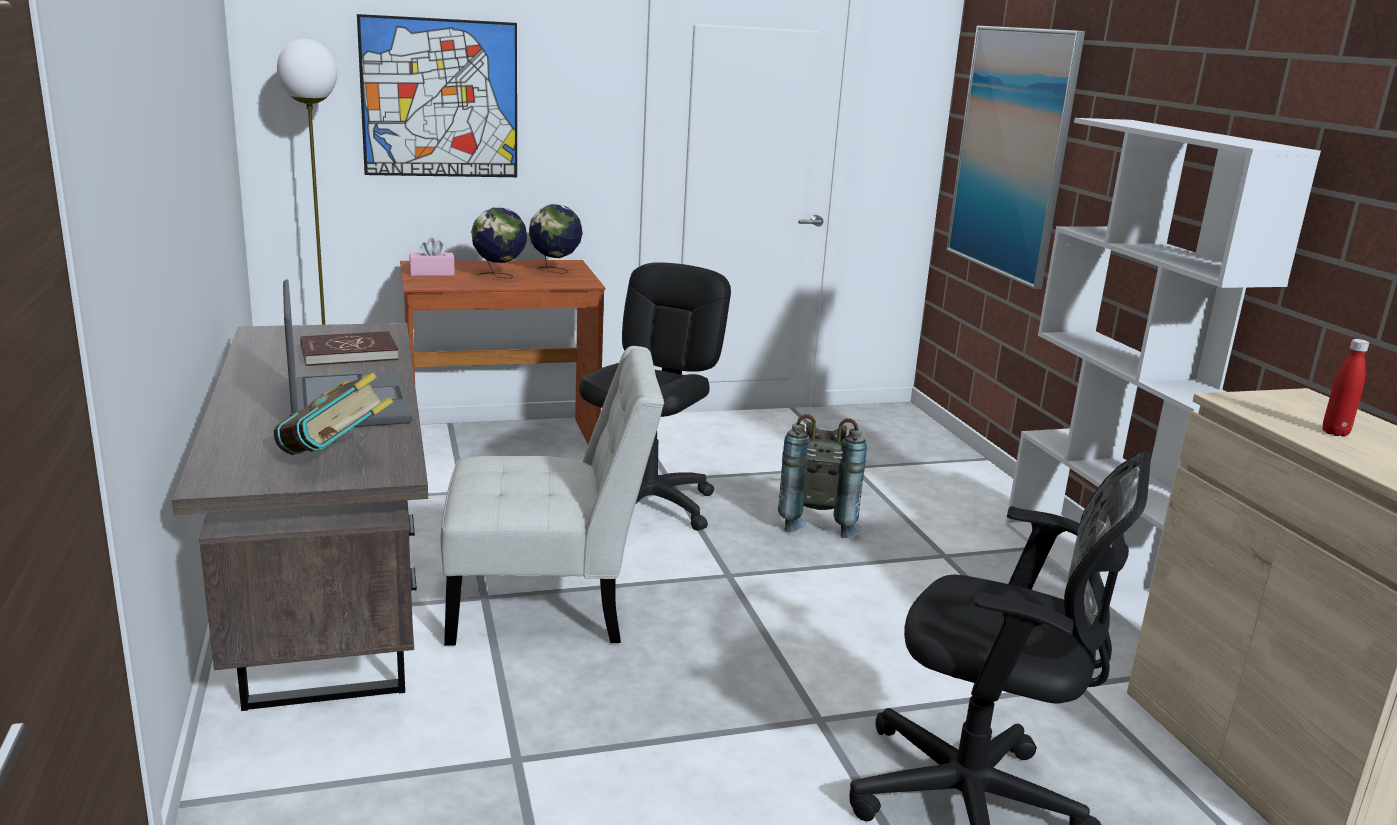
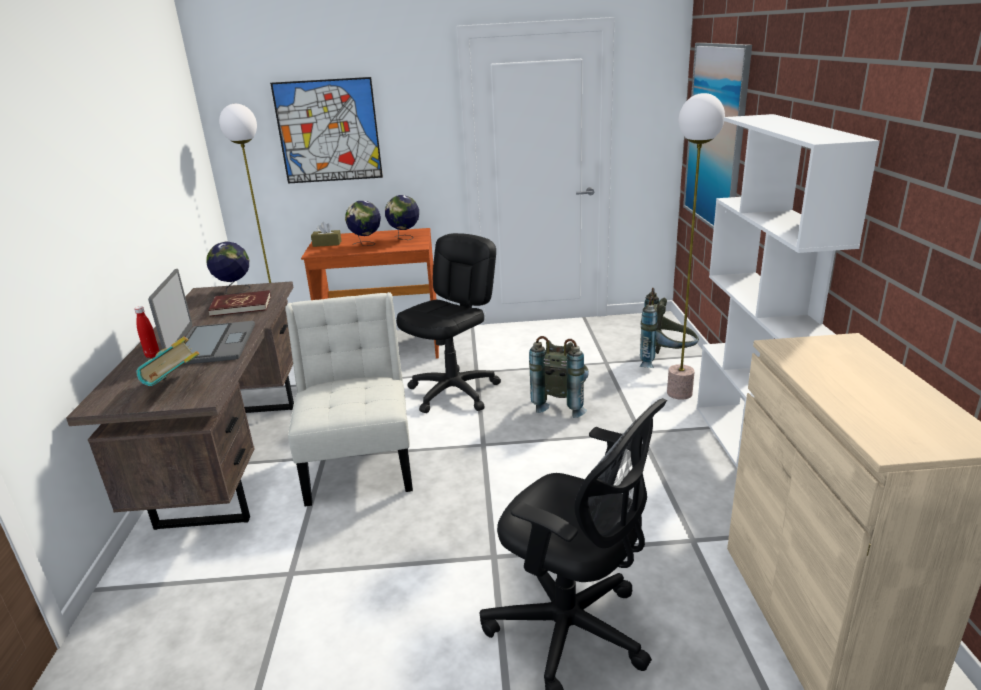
camera: 15 degrees right, 5 degrees up
(318, 333) = (234, 291): none -> globe
(432, 273) = (327, 244): pink tissue box -> brown tissue box
(549, 603) = (360, 462): white chair -> white chair turned 105 degrees counterclockwise
(935, 467) = (665, 362): none -> grey backpack
(974, 506) = (680, 393): none -> floor lamp
(1335, 433) = (845, 378): red bottle -> red bottle (152, 355)

